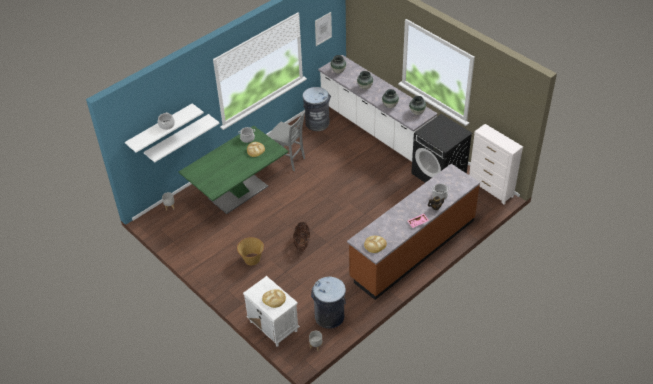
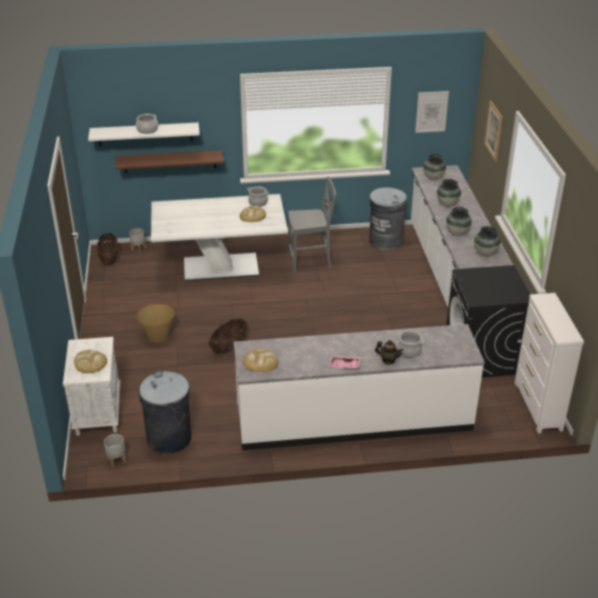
camera: 35 degrees right, 10 degrees down
(159, 224) = (109, 259): none -> basket
(177, 138) = (170, 161): white shelf -> brown shelf
(238, 192) = (221, 267): green dining table -> white dining table
(288, 160) = (310, 262): grey chair -> grey chair turned 75 degrees counterclockwise
(377, 30) = (493, 130): none -> picture
(412, 248) = (354, 420): brown counter -> white counter

